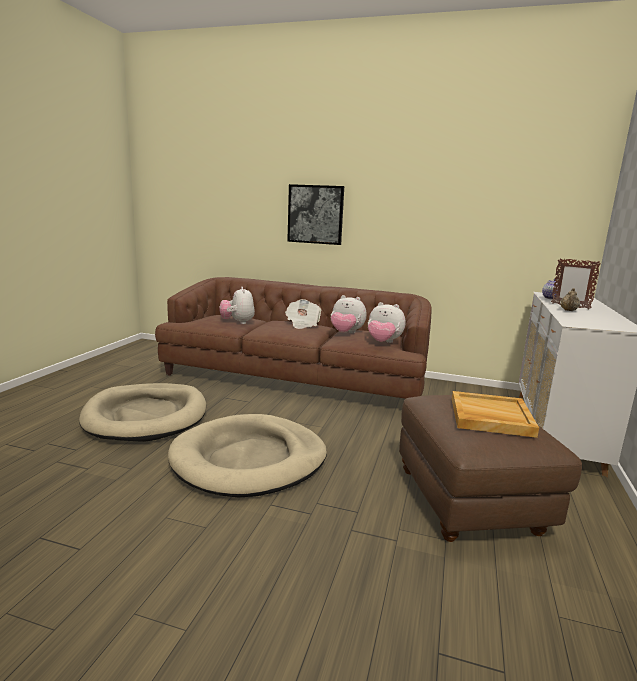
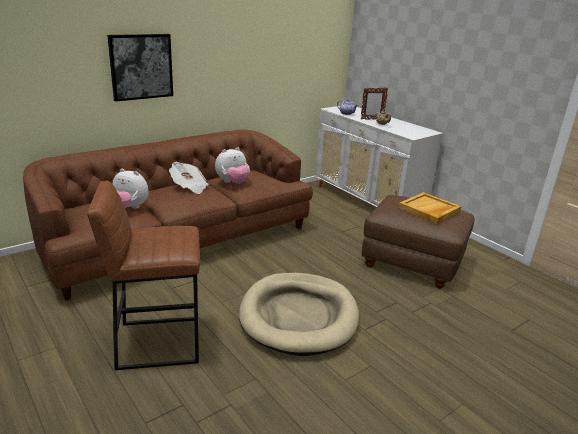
camera: 55 degrees left, 10 degrees up
(146, 416) = (157, 342): beige dog bed -> brown stool
(383, 342) = (273, 181): plush toy -> none

